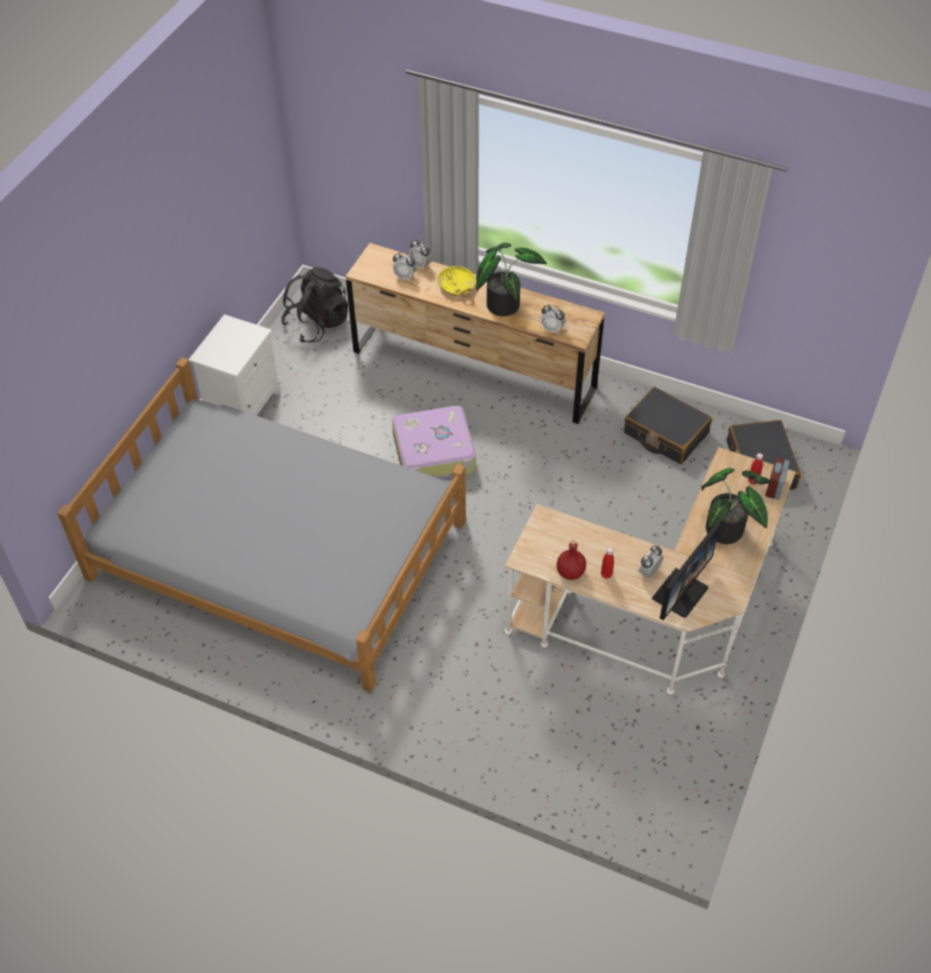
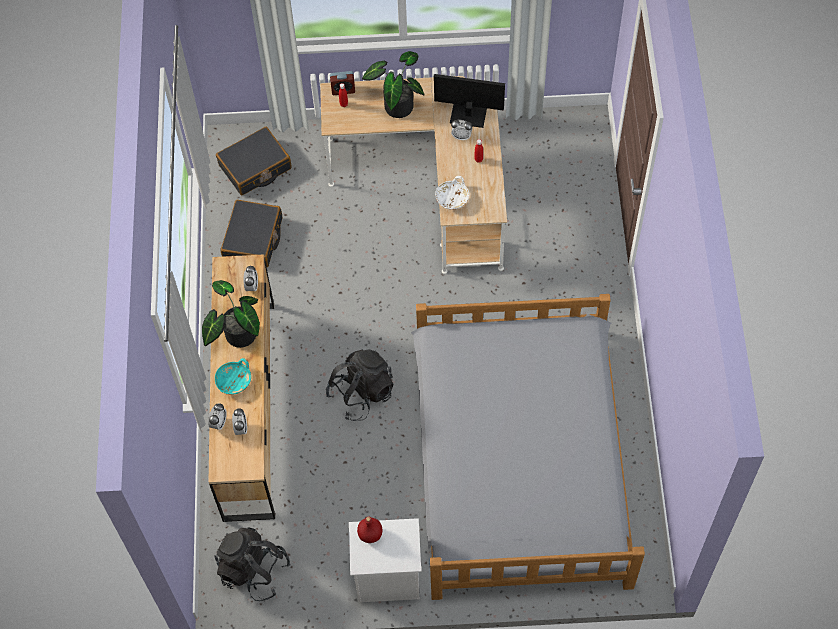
camera: 115 degrees left, 10 degrees up
(435, 454) = (361, 393): suitcase -> black backpack
(456, 287) = (234, 380): yellow bowl -> turquoise bowl
(566, 528) = (452, 198): none -> white bowl
(570, 572) = (489, 181): red bottle -> red bottle (370, 534)

